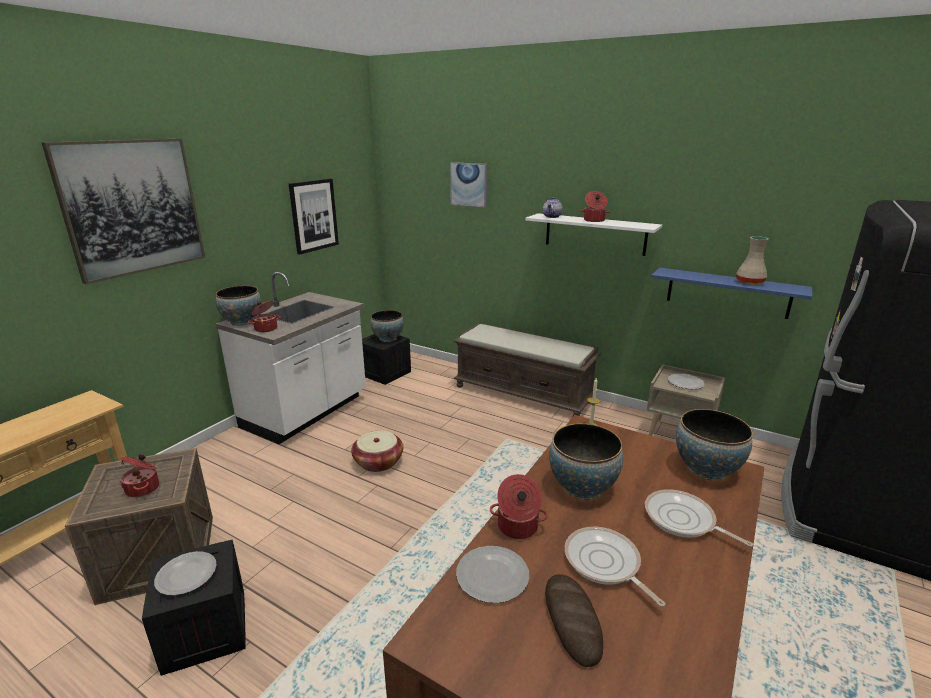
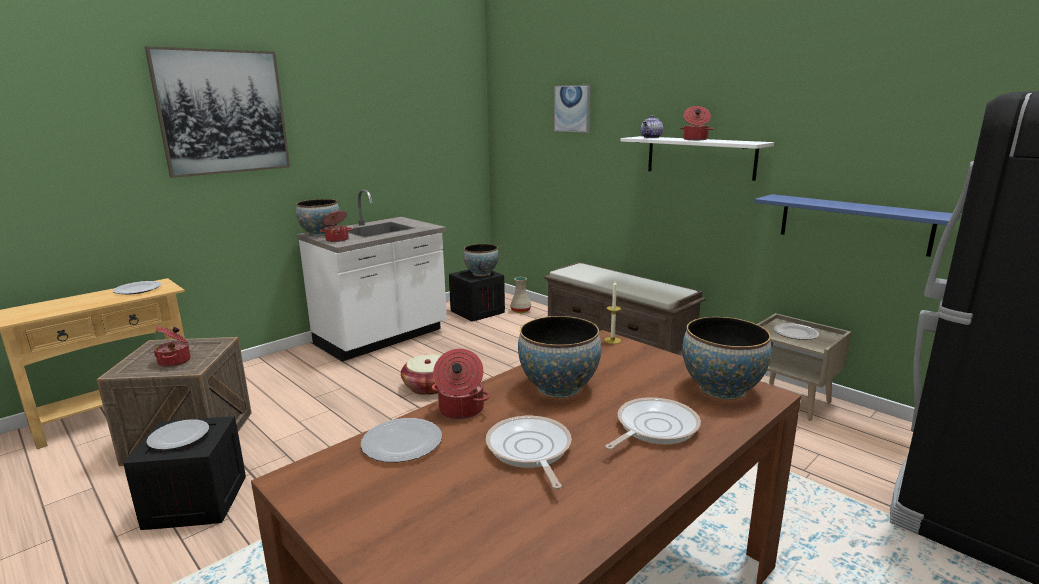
camera: 15 degrees right, 5 degrees down
(67, 410) = (138, 289): none -> plate
(313, 215) = (412, 139): picture -> none
(572, 621) = (453, 490): bread -> none
(683, 520) = (653, 428): frying pan -> frying pan turned 75 degrees clockwise
(750, 282) = (876, 208): beige vase -> beige vase (521, 311)

